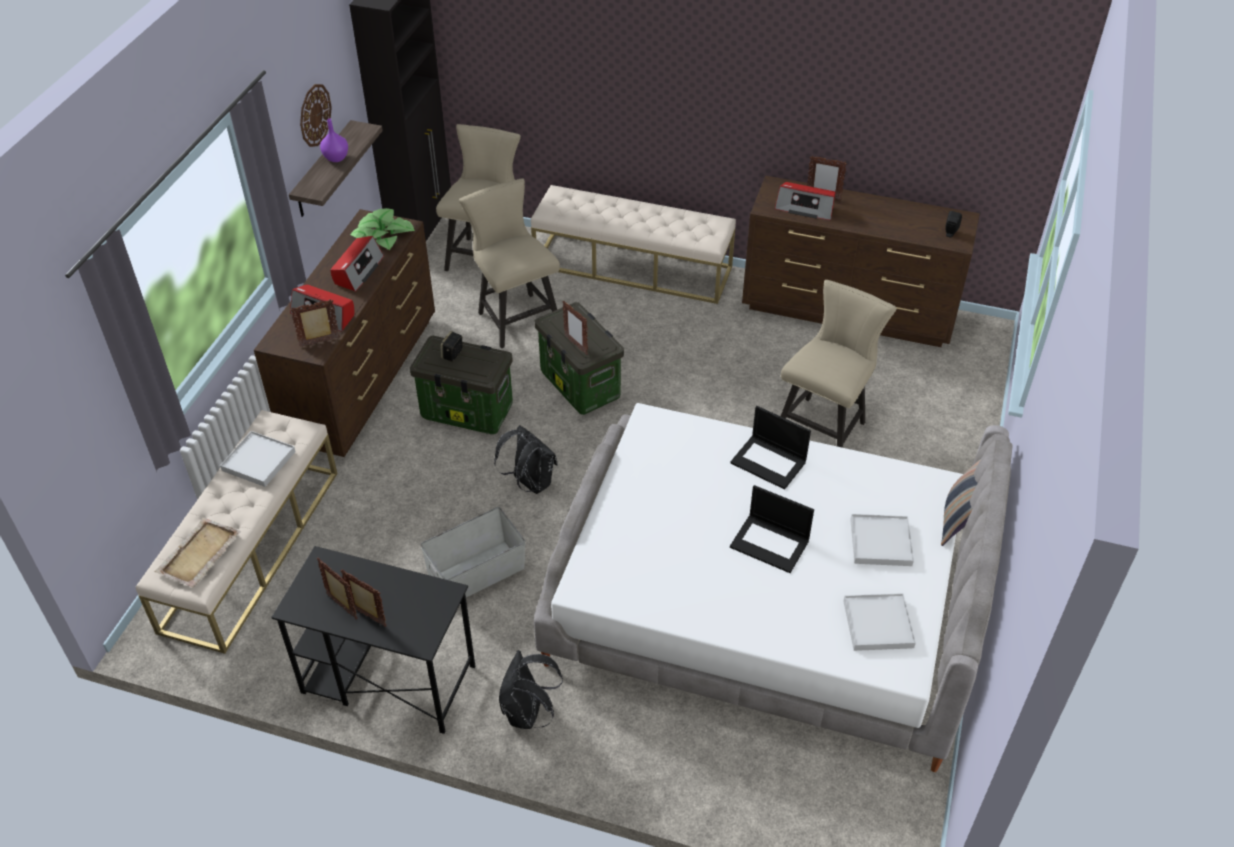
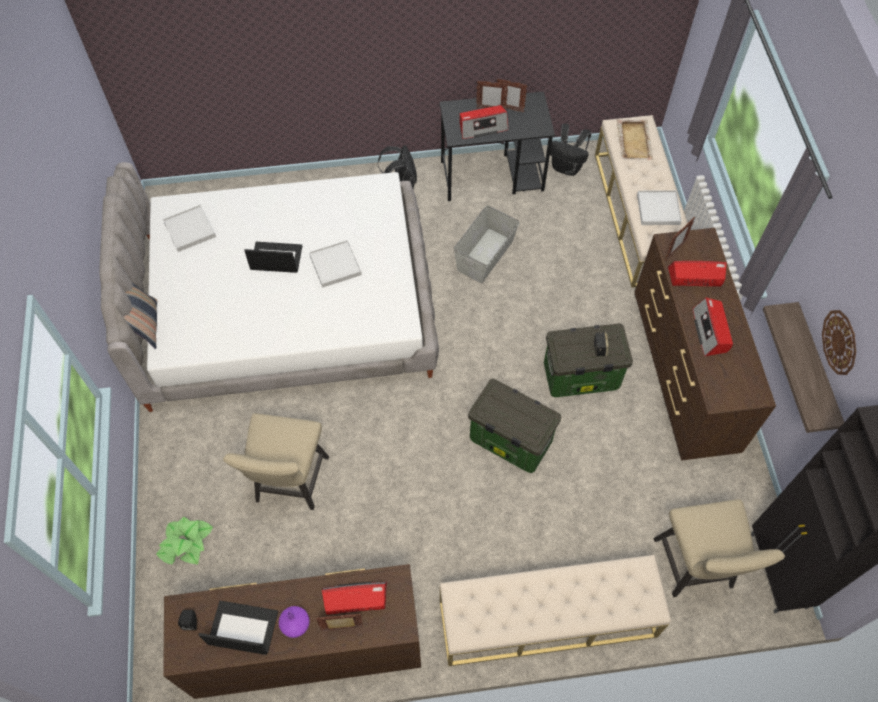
camera: 155 degrees right, 15 degrees up
(335, 158) = (804, 363): purple vase -> purple vase (296, 624)
(383, 236) = (725, 380): potted plant -> potted plant (185, 543)
(400, 594) = (482, 127): none -> radio
(515, 316) = (614, 497): beige chair -> none
(530, 483) = (493, 334): black backpack -> black backpack (567, 167)
(576, 345) = (509, 399): picture frame -> none
(769, 462) = (298, 322): laptop -> laptop (242, 628)
(881, 542) = (200, 287): white tray -> white tray (335, 265)

